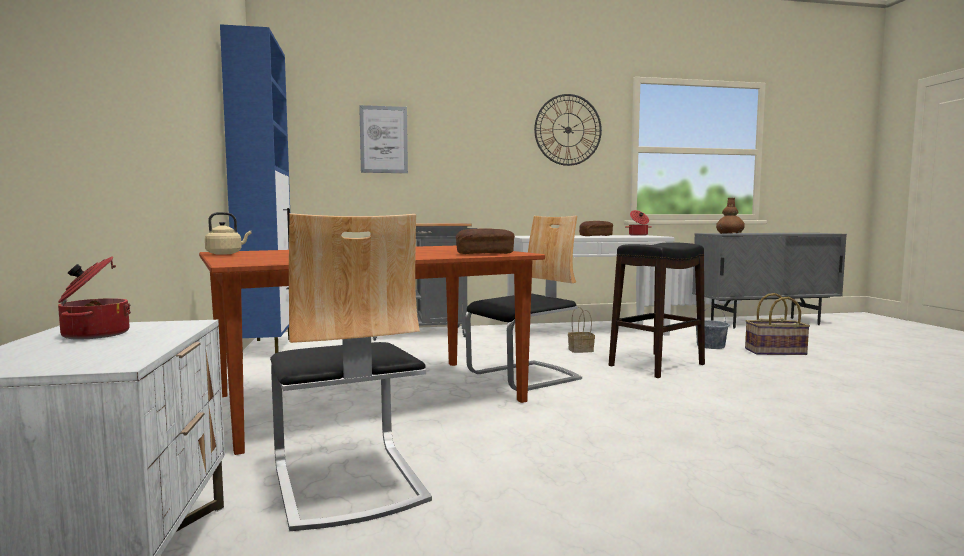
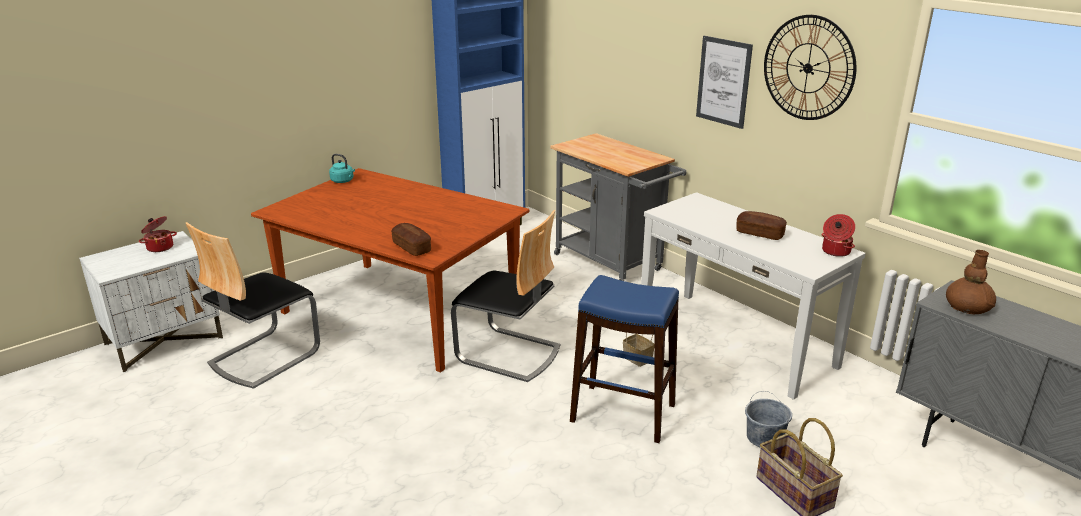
camera: 60 degrees right, 20 degrees up
(226, 253) = (343, 181): beige kettle -> turquoise kettle
(383, 139) = (616, 47): picture -> picture (723, 81)
(656, 365) = (622, 413): black stool -> blue stool

